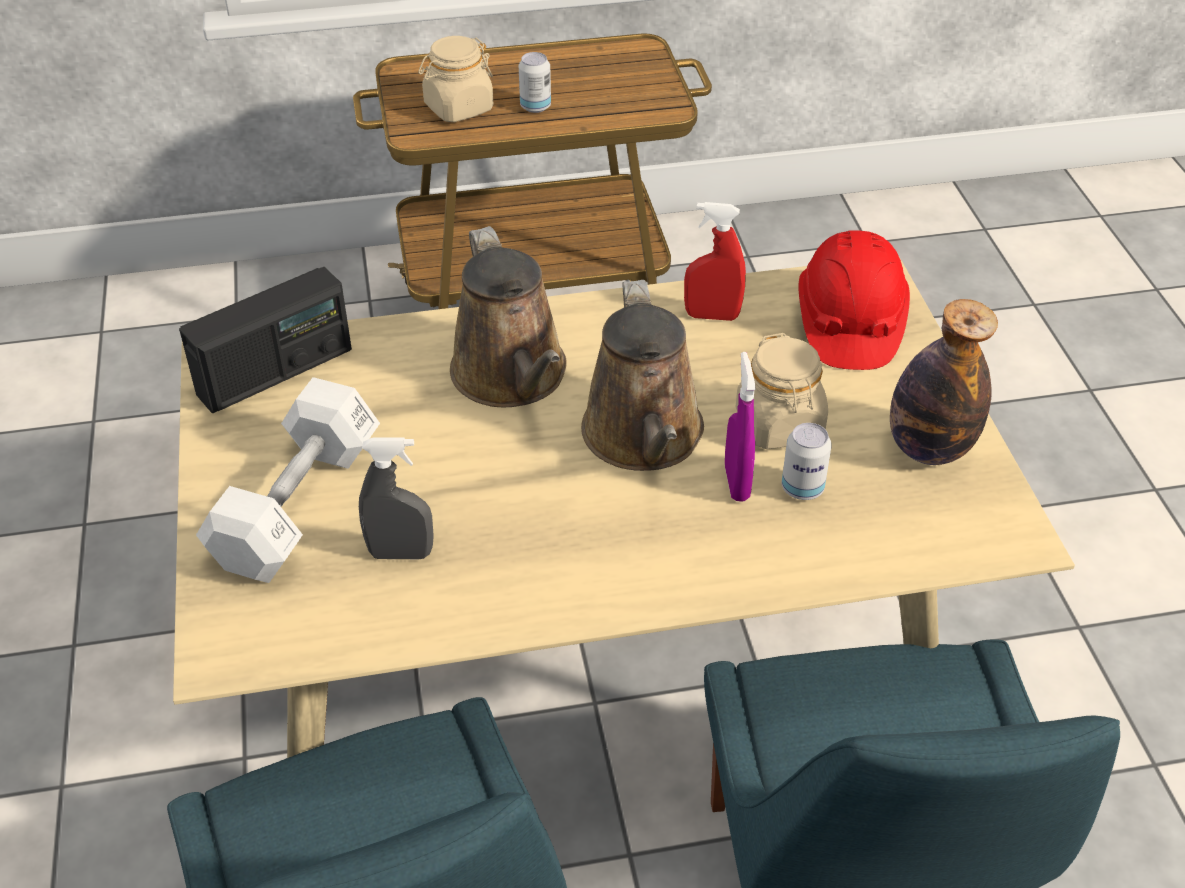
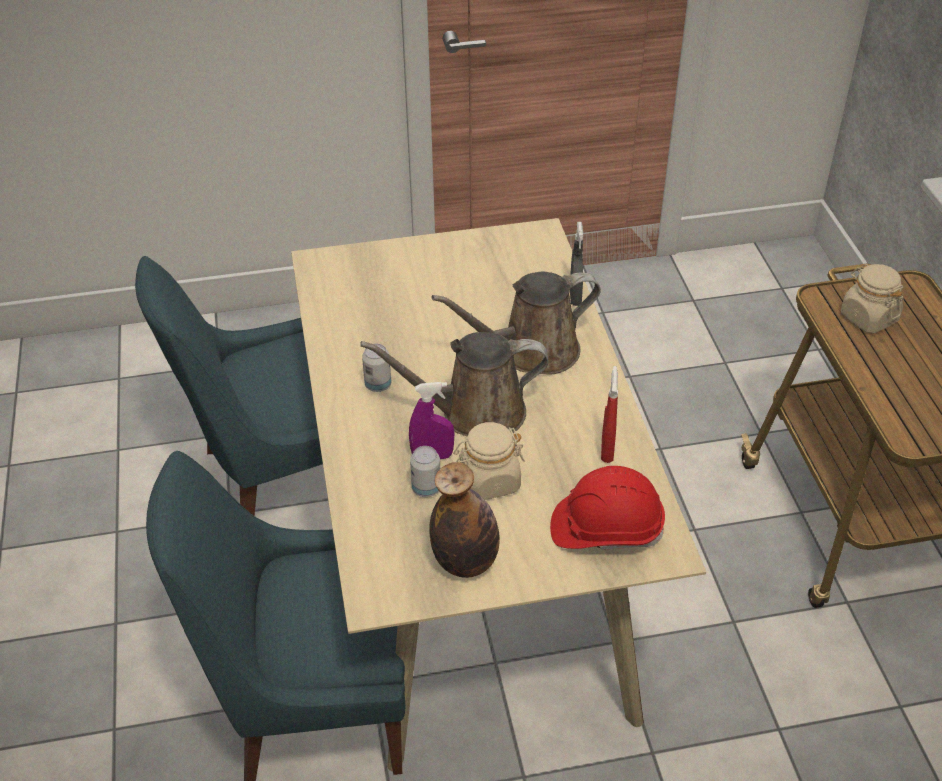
camera: 90 degrees right, 0 degrees up
(275, 372) = (530, 255): radio -> none
(297, 505) = (418, 275): white dumbbell -> none
(401, 553) = (380, 315): grey spray bottle -> grey spray bottle (575, 297)
(535, 107) = (886, 360): can -> can (378, 385)

